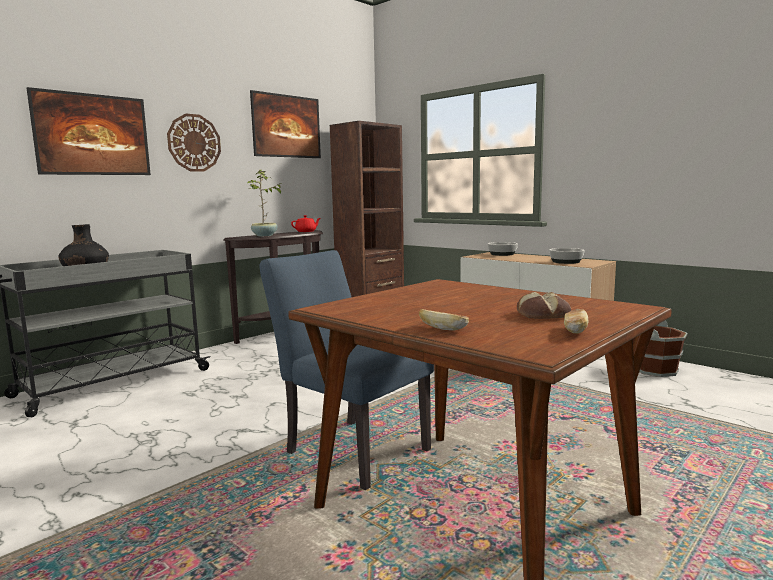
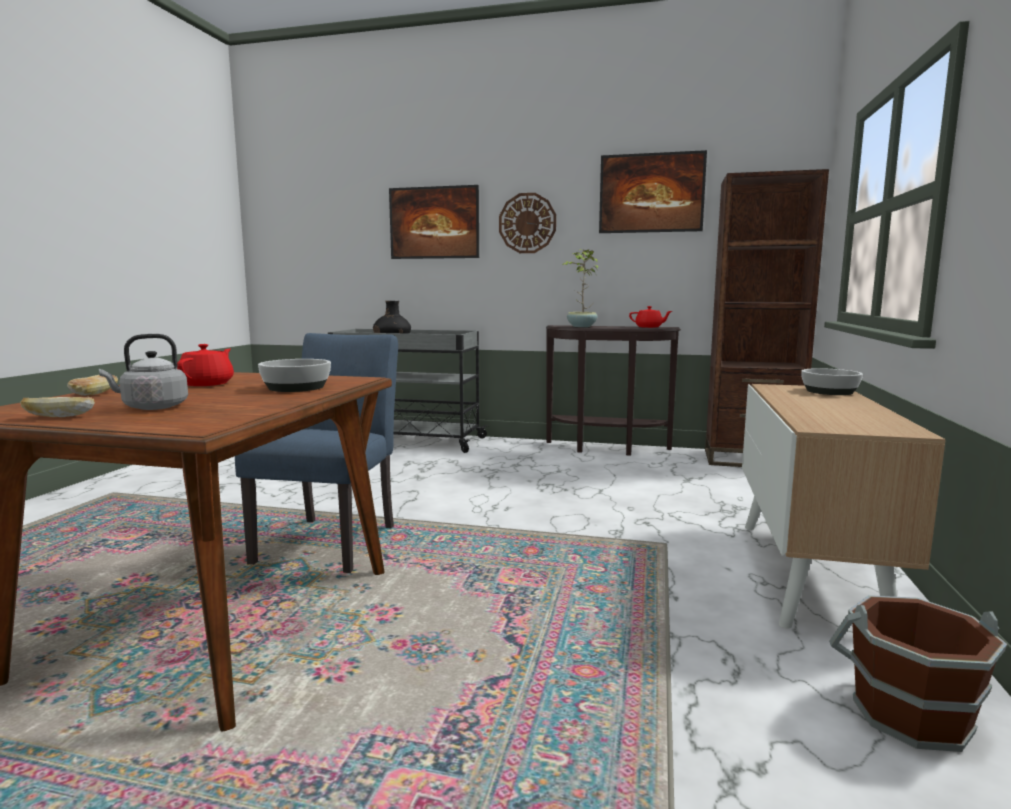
camera: 60 degrees right, 0 degrees up
(416, 306) = (207, 384): none -> red teapot
(543, 315) = (151, 407): bread -> grey kettle
(566, 262) = (829, 417): bowl -> bowl (295, 387)

